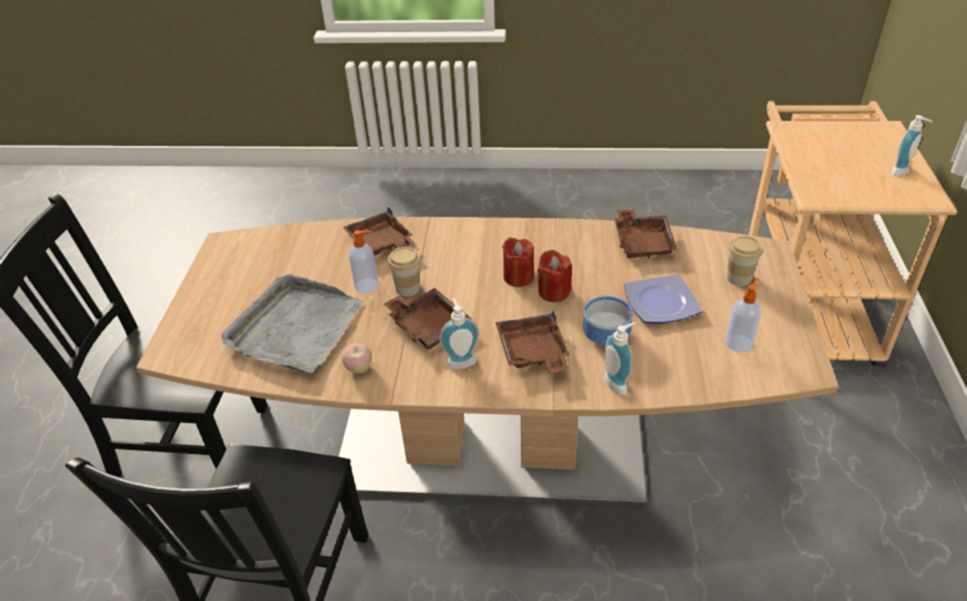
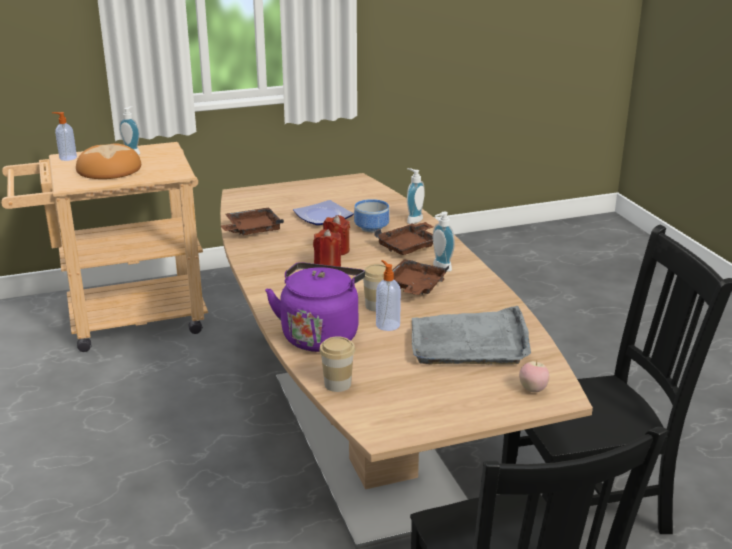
camera: 115 degrees left, 15 degrees down
(359, 369) = (485, 301): apple -> apple (533, 390)
(381, 243) = (320, 335): brown tray -> purple kettle
(739, 278) = (277, 199): cup -> cup (337, 384)
(739, 342) = (346, 194): soap dispenser -> soap dispenser (67, 158)
(835, 152) = (108, 169): none -> bread

